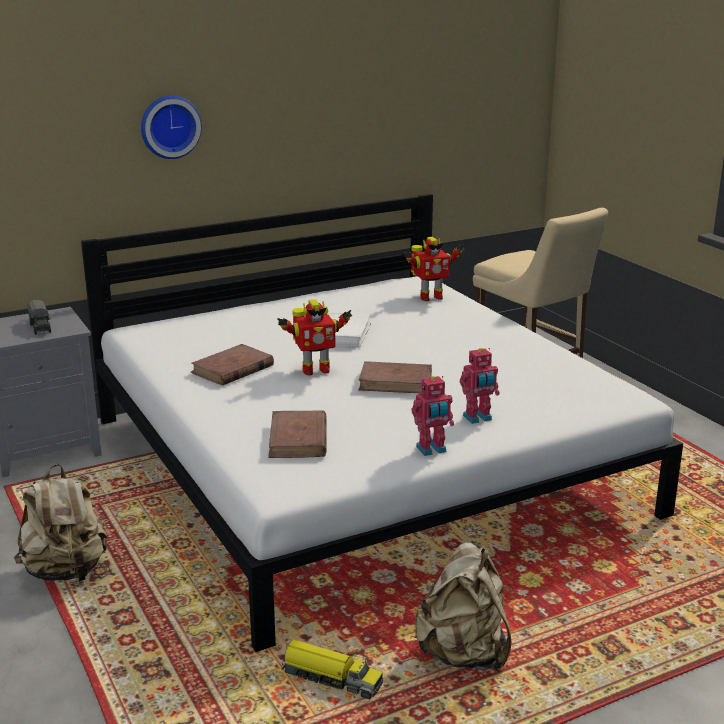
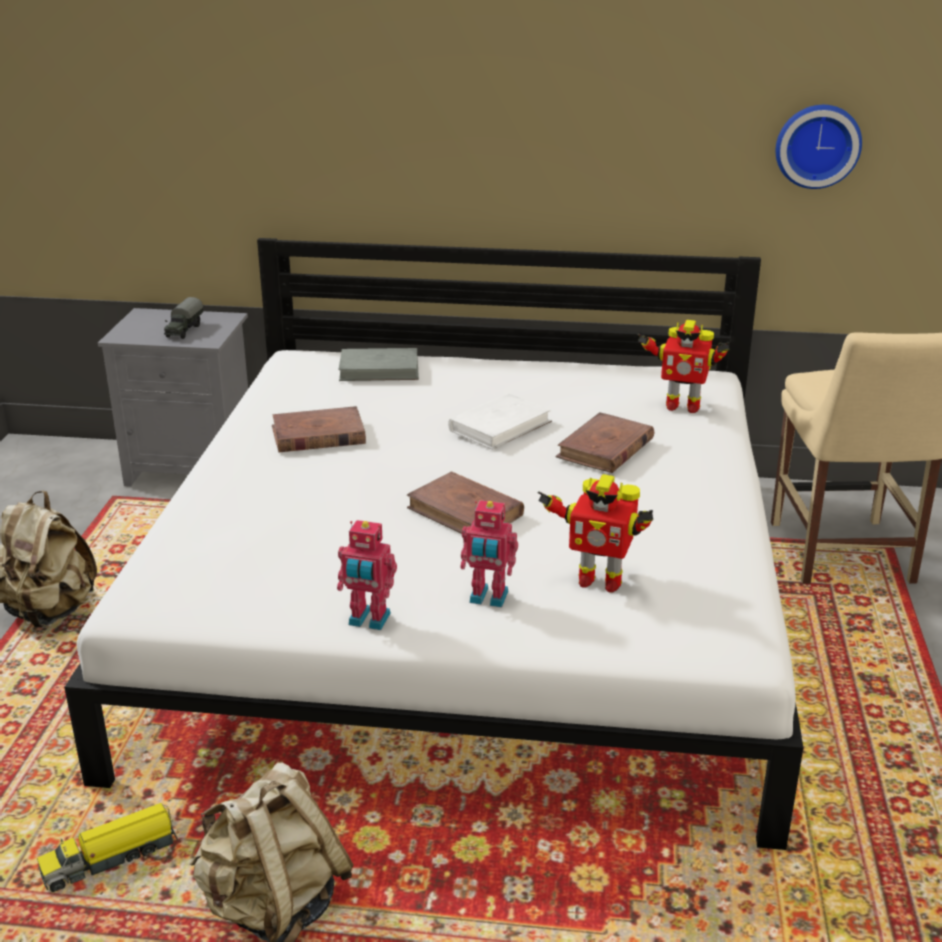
camera: 35 degrees right, 5 degrees up
(169, 126) = (379, 112): wall clock -> wall clock (817, 145)
(208, 323) = (379, 369): none -> grey book
(298, 439) = (250, 548): brown book -> brown book (605, 448)
(314, 370) = (398, 465): toy robot -> toy robot (598, 580)
(331, 679) = (111, 858): toy truck -> toy truck turned 90 degrees clockwise

